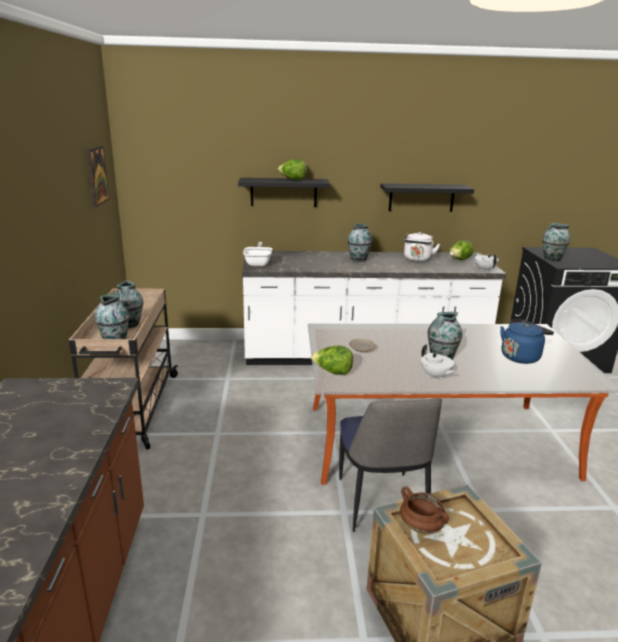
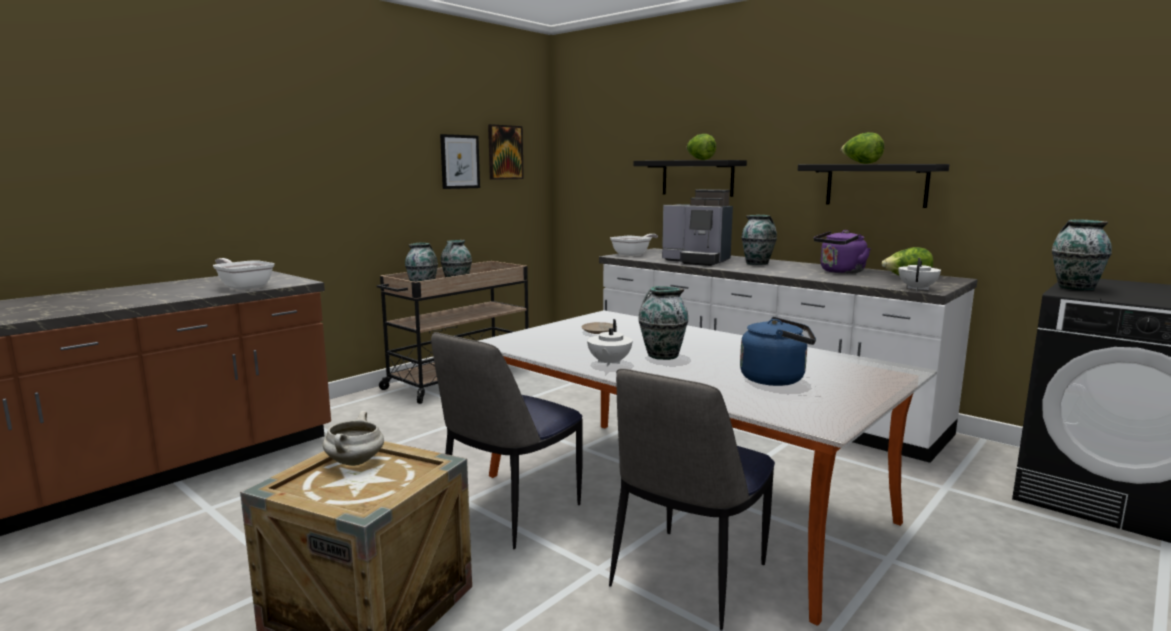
camera: 45 degrees right, 10 degrees down
(78, 195) = (459, 161): none -> picture
(84, 415) = (244, 287): none -> frying pan
(321, 264) = (697, 261): none -> coffee machine
(332, 372) = (519, 337): lettuce -> lettuce (860, 163)
(417, 259) = (840, 272): white kettle -> purple kettle
(422, 527) = (355, 462): brown cooking pot -> white cooking pot
(516, 488) = (687, 578): none -> chair

